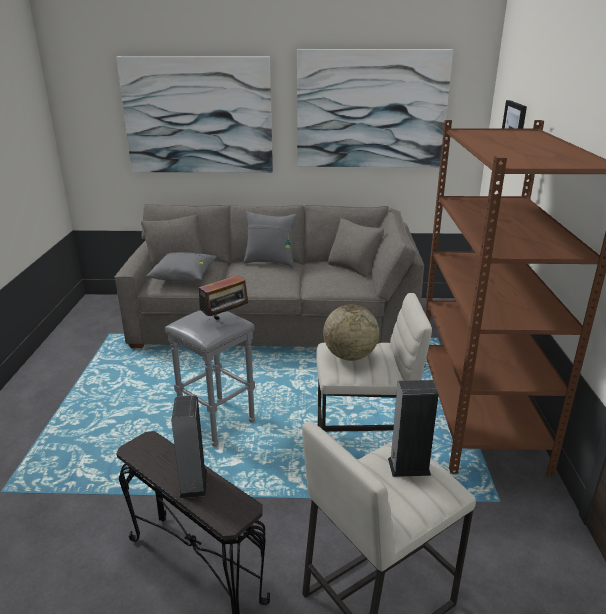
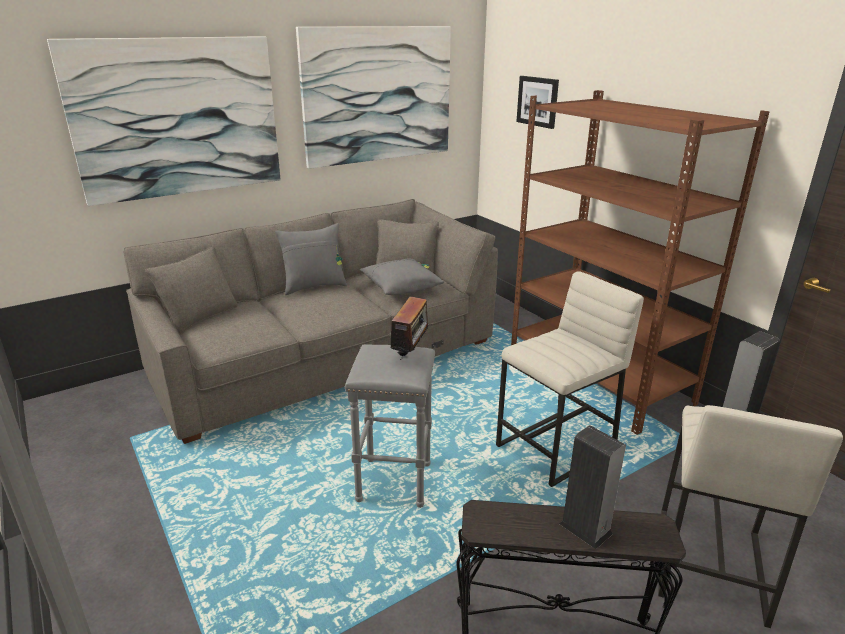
camera: 35 degrees left, 0 degrees up
(183, 276) = (235, 328): grey pillow -> grey pillow (401, 287)
(350, 356) = (556, 350): globe -> none

